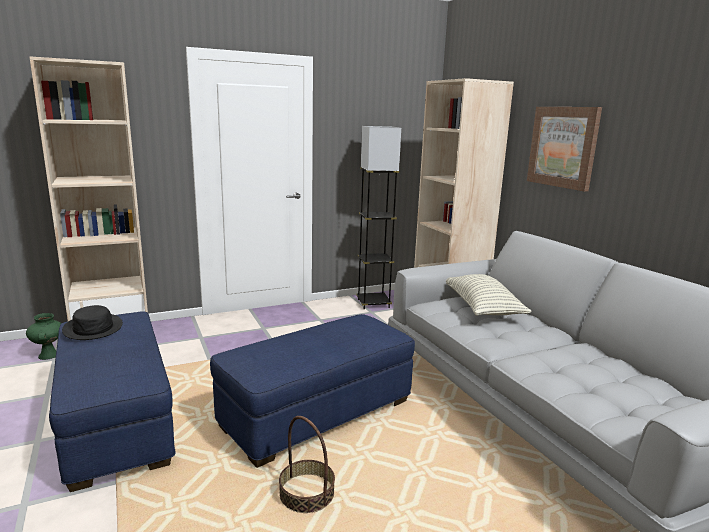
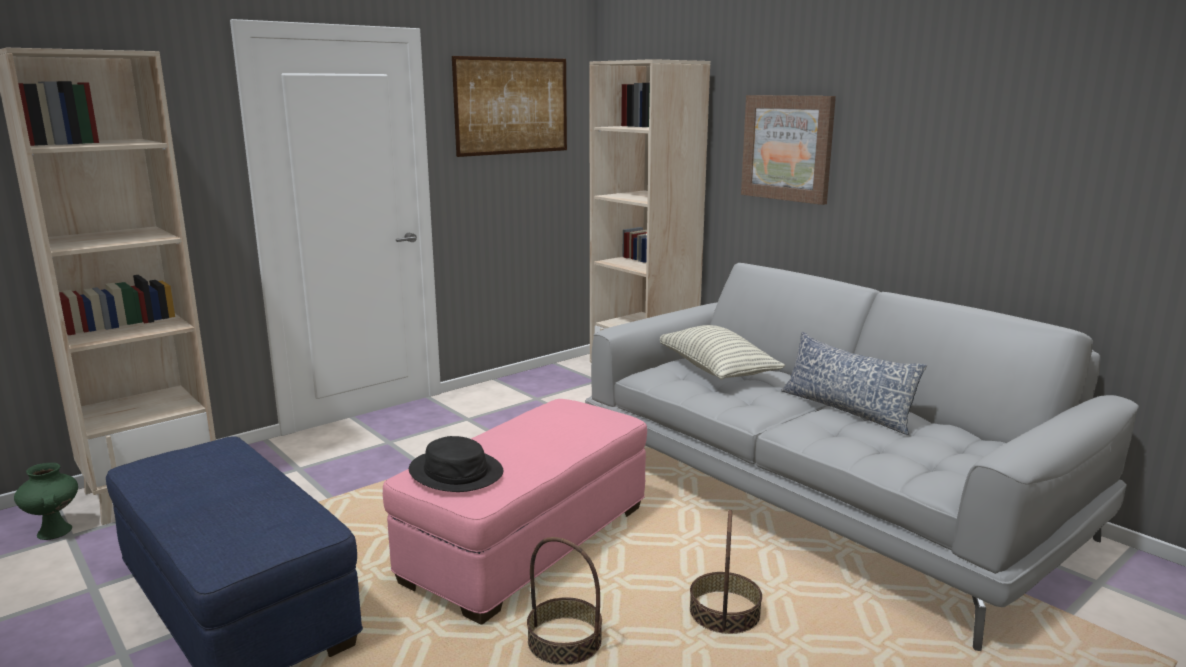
camera: 15 degrees left, 0 degrees up
(93, 328) = (173, 470): black hat -> black hat (456, 472)
(317, 414) = (529, 543): blue ottoman -> pink ottoman
(373, 303) = (534, 386): grey floor lamp -> none
(376, 112) = (512, 106): none -> picture
(435, 497) = (725, 613): none -> basket
(572, 352) = (846, 409): none -> pillow

